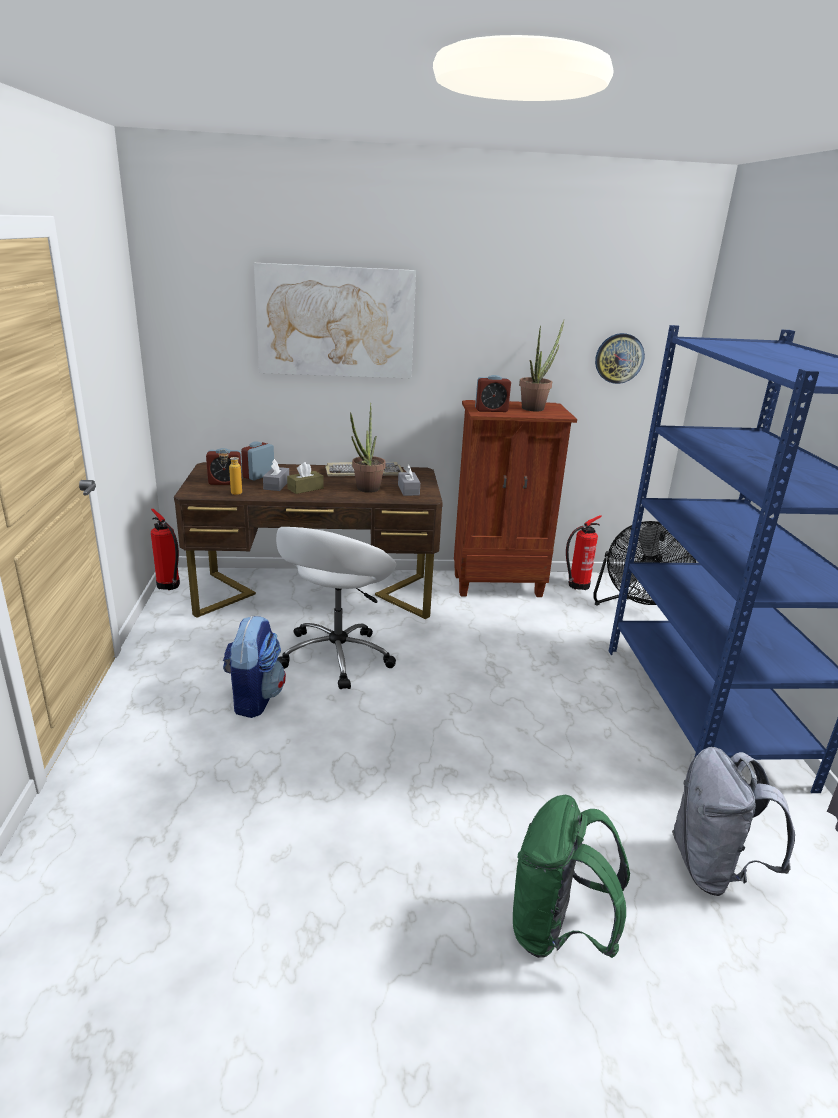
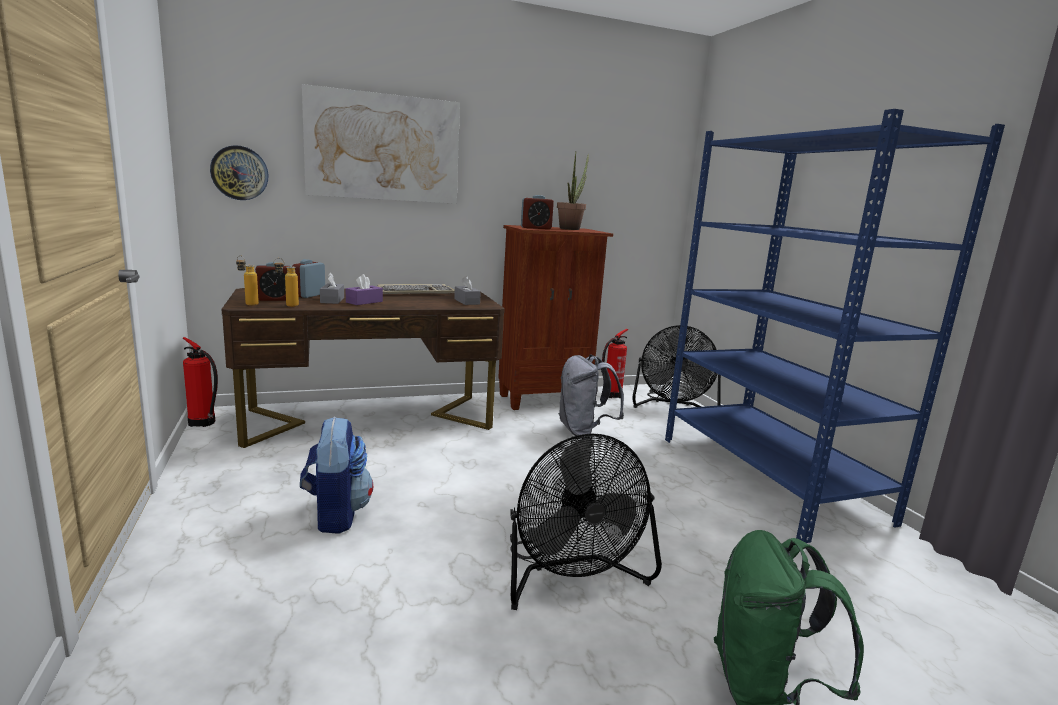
camera: 15 degrees left, 10 degrees down
(198, 489) = (248, 304): none -> bottle
(305, 488) = (364, 302): brown tissue box -> purple tissue box
(335, 658) = (412, 470): white office chair -> none
(365, 490) = (425, 302): potted plant -> none
(430, 792) = (566, 577): none -> black fan
(619, 358) = (632, 190): wall clock -> wall clock (240, 173)
(713, 868) = (863, 602): grey backpack -> grey backpack (584, 432)

